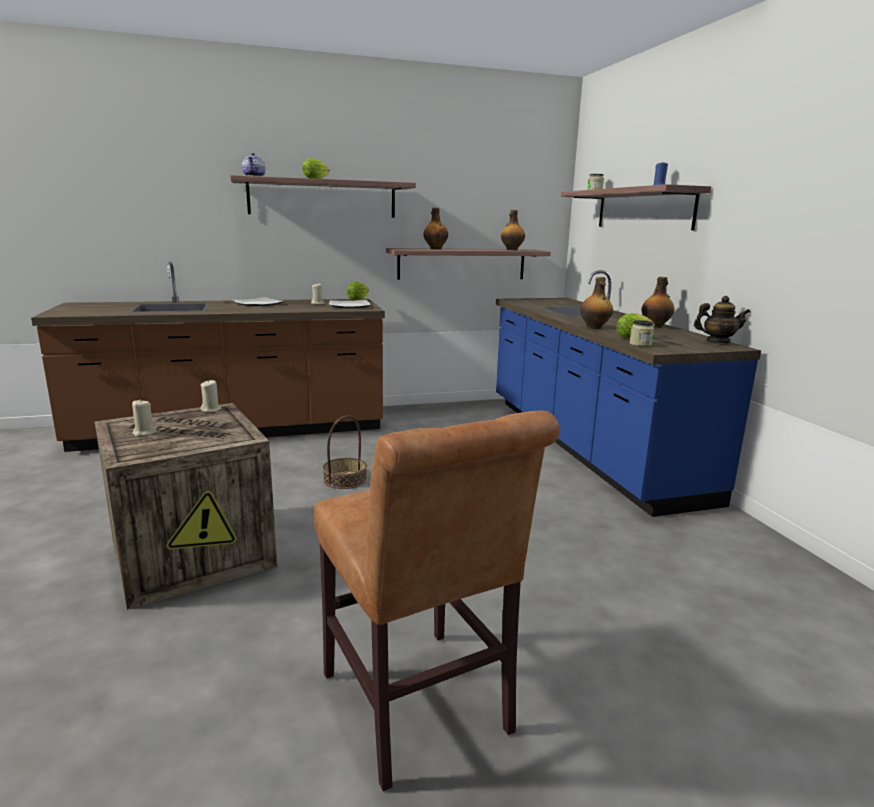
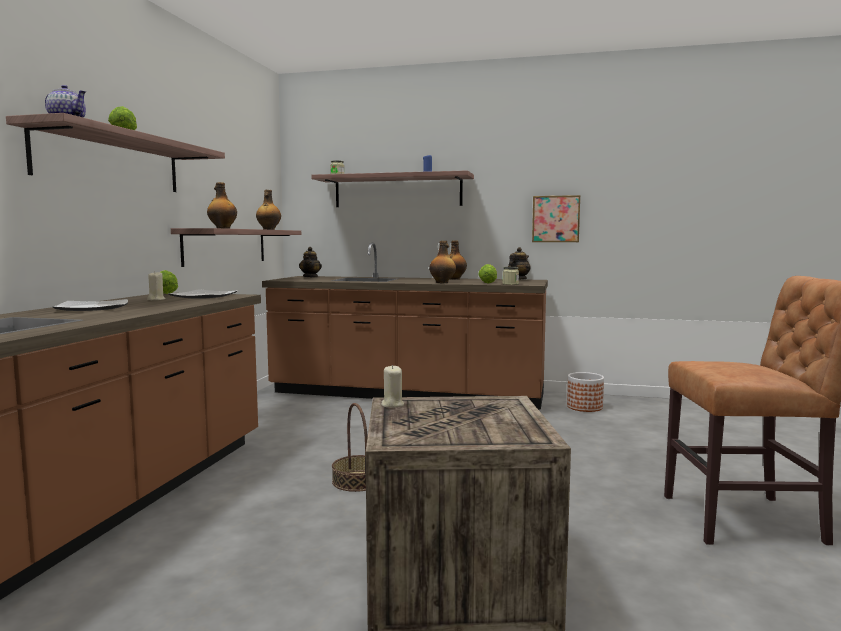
camera: 60 degrees left, 10 degrees down
(144, 433) = (452, 431): beige candle -> none
(560, 300) = (310, 277): none -> teapot
(586, 445) = (407, 394): blue counter -> brown counter
(713, 542) = (585, 407): none -> planter
(791, 258) = (556, 219): none -> picture

